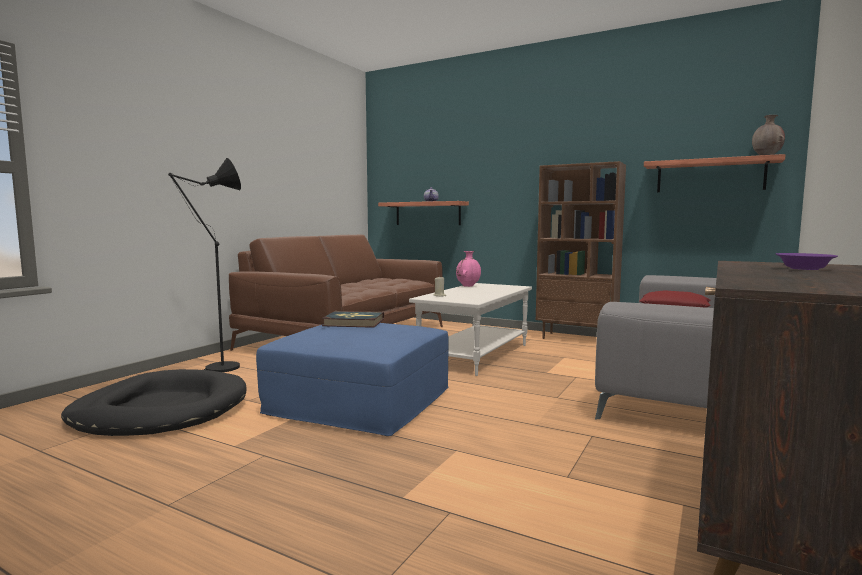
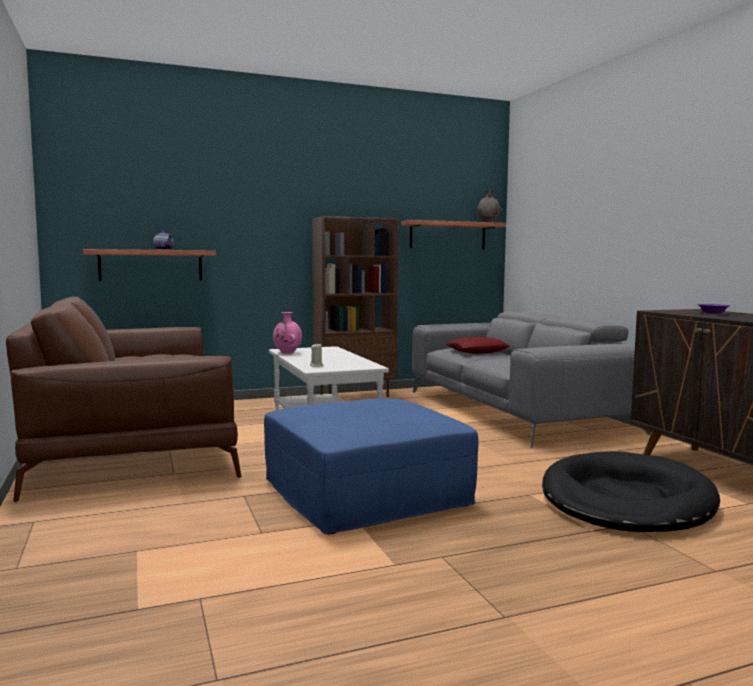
camera: 50 degrees left, 0 degrees up
(161, 410) = (198, 582): black dog bed -> black dog bed (626, 500)
(215, 369) = (87, 525): black floor lamp -> none
(353, 322) = (333, 405): book -> none

